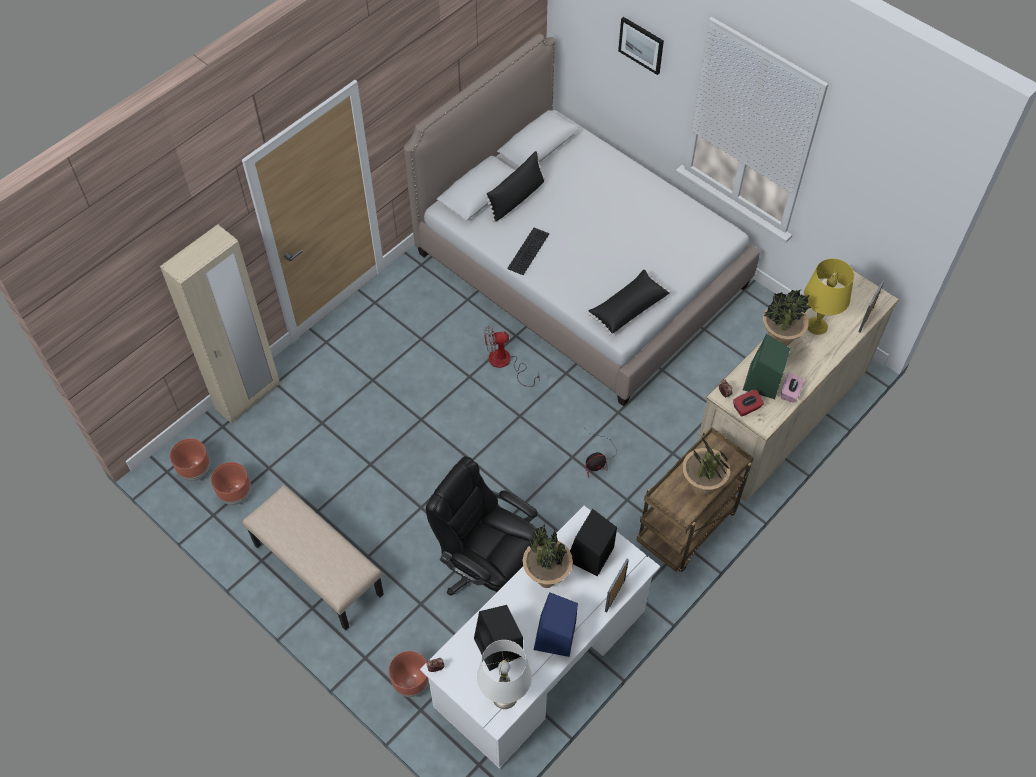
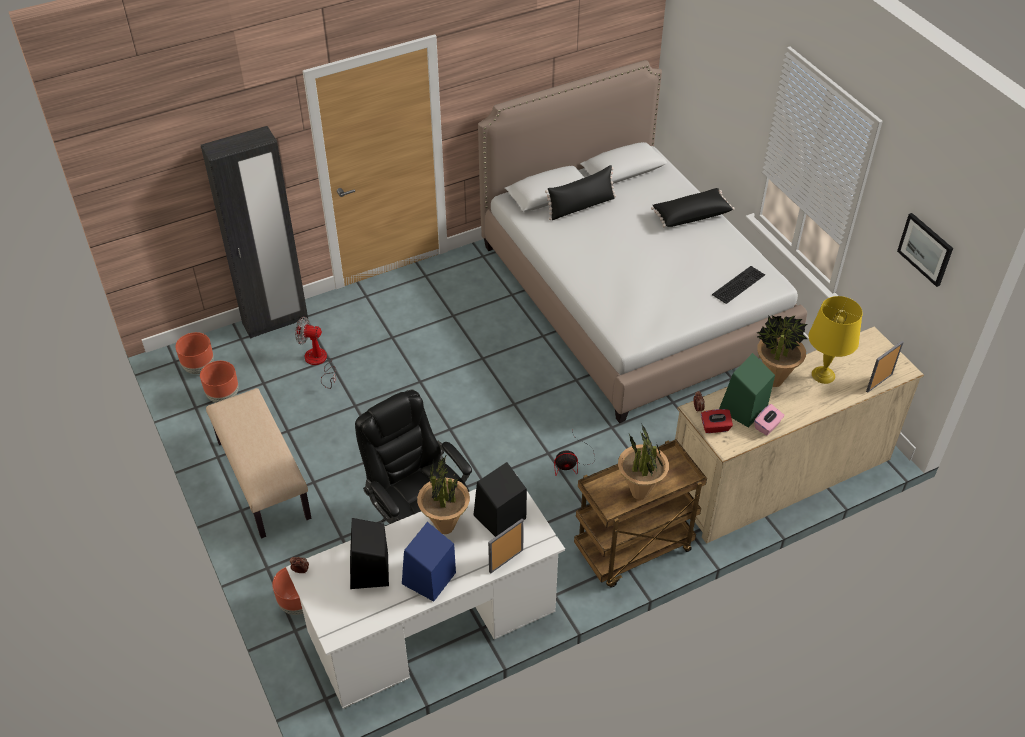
camera: 20 degrees right, 10 degrees down
(248, 397) = (275, 321): beige wardrobe -> black wardrobe
(504, 696) = (353, 616): white table lamp -> none
(505, 363) = (522, 356): fan -> fan (319, 362)
(527, 250) = (571, 250): keyboard -> keyboard (738, 284)
(627, 308) = (644, 321): black pillow -> black pillow (691, 215)
(641, 45) = (730, 78): picture -> picture (925, 249)

